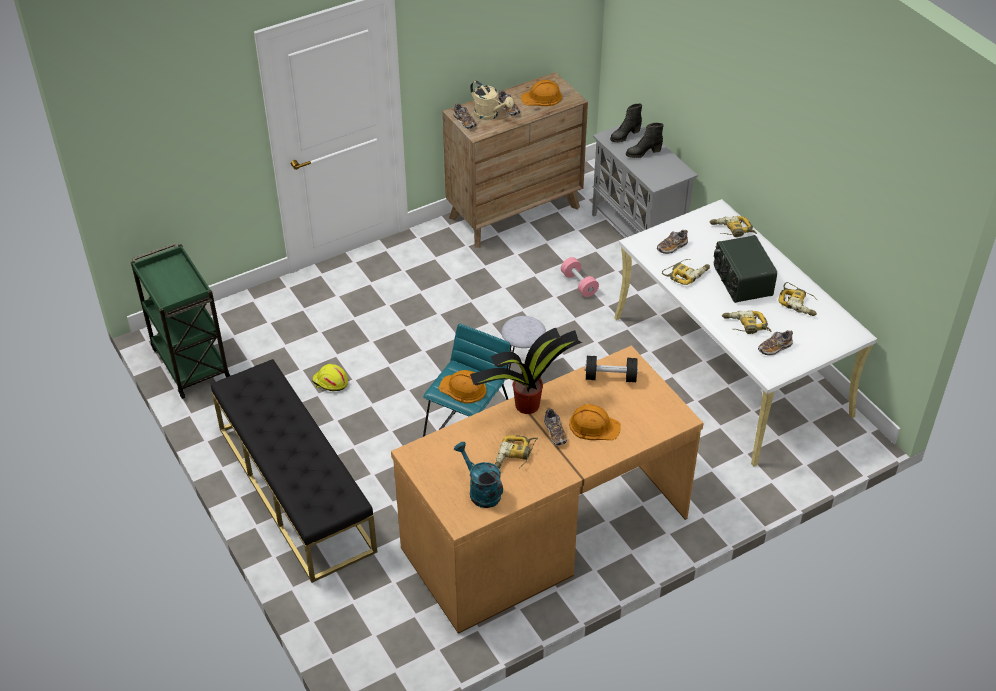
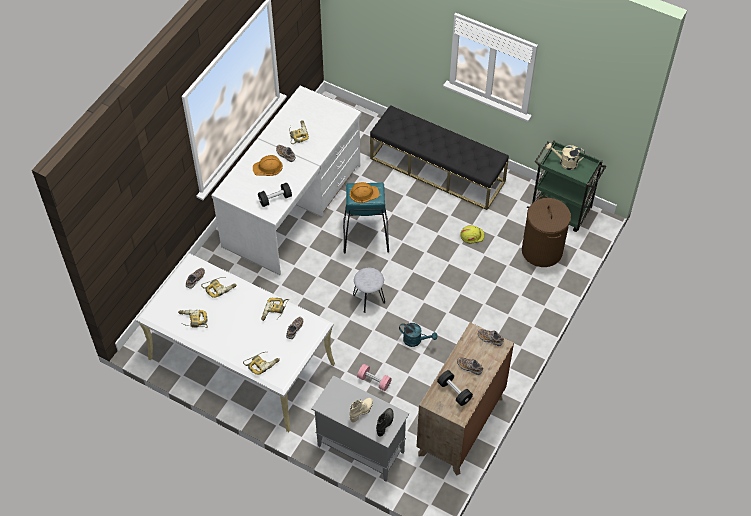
camera: 150 degrees right, 10 degrees up
(262, 329) = (542, 251): none -> brown laundry basket
(480, 491) = (303, 111): turquoise watering can -> turquoise watering can (415, 340)
(489, 115) = (478, 354): beige watering can -> beige watering can (565, 162)
(525, 405) = (310, 163): potted plant -> none
(542, 97) = (454, 392): orange hard hat -> black dumbbell
(544, 531) = (293, 206): brown desk -> white desk
(643, 153) = (361, 411): black boot -> beige boot
(741, 281) = (237, 322): radio -> none

